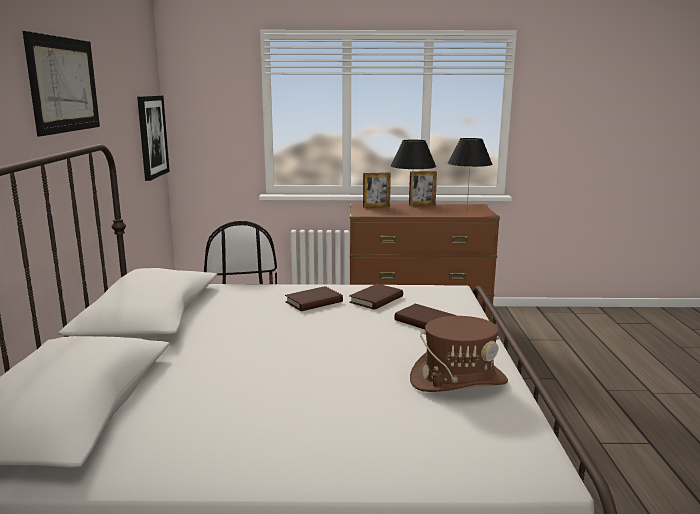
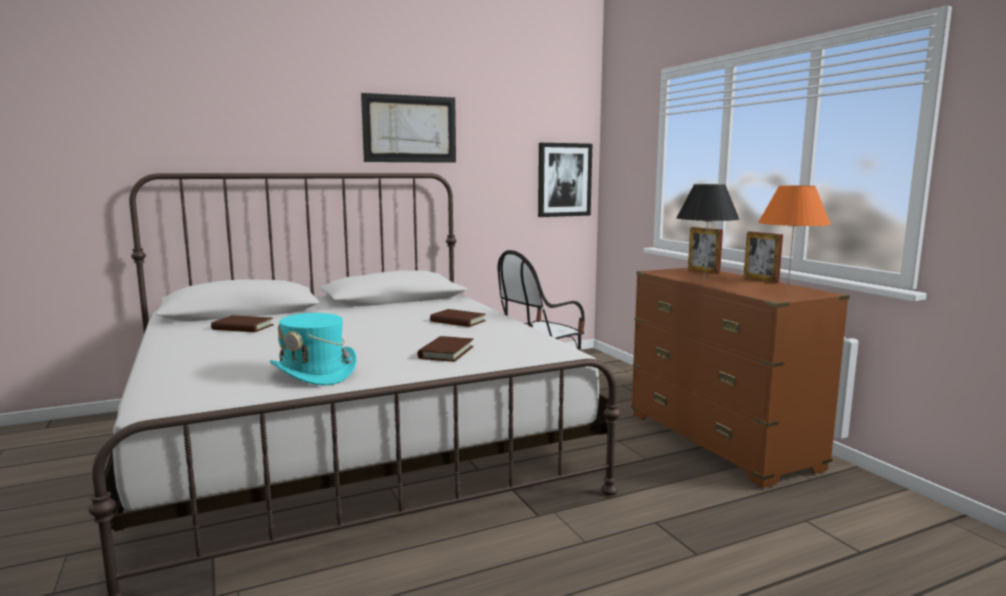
camera: 65 degrees right, 5 degrees down
(376, 299) = (488, 334): brown book -> brown book (243, 327)
(458, 380) = (314, 372): brown hat -> turquoise hat
(467, 209) = (787, 292): black table lamp -> orange table lamp

